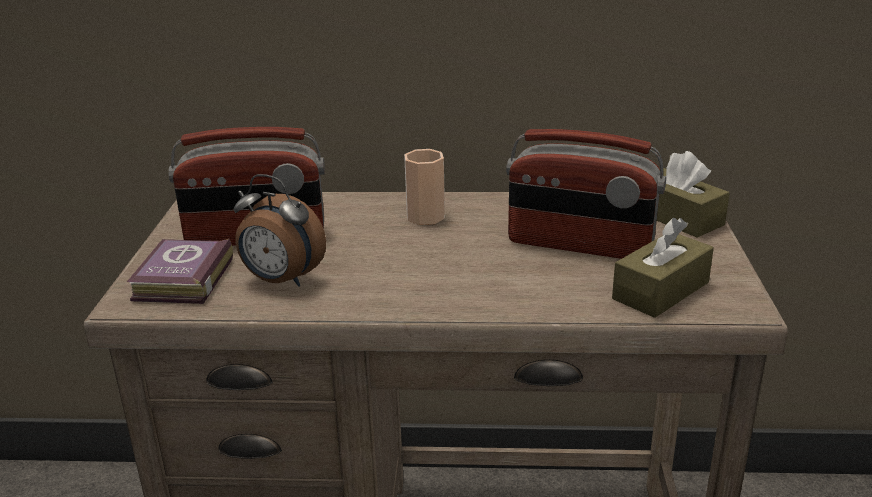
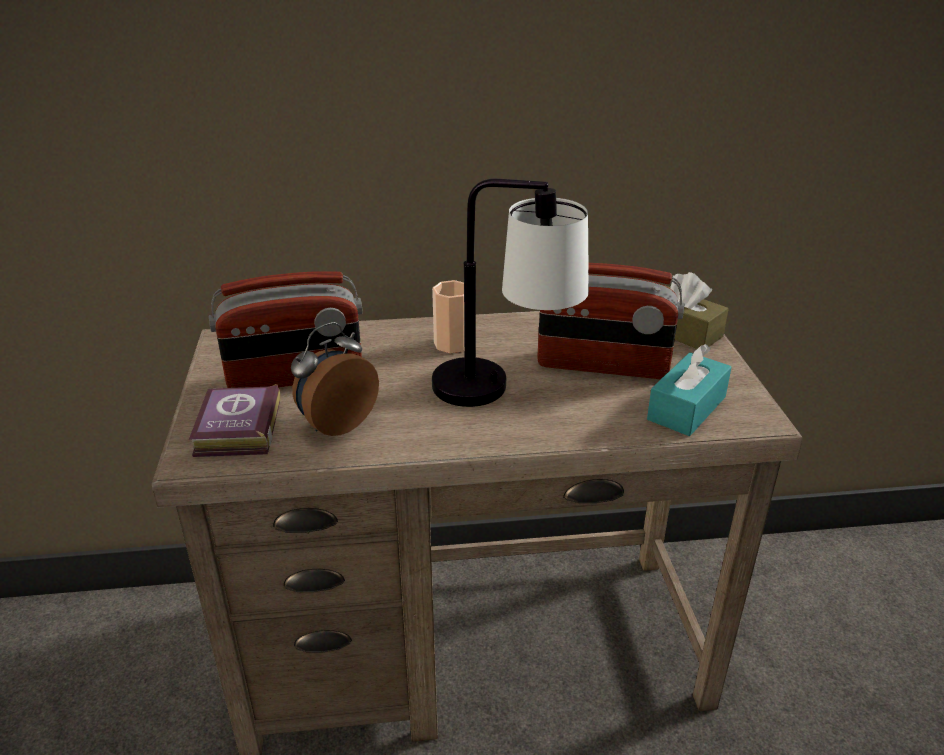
camera: 10 degrees left, 5 degrees up
(281, 280) = (336, 423): alarm clock -> alarm clock turned 120 degrees clockwise
(464, 264) = (504, 393): none -> table lamp
(660, 291) = (686, 408): brown tissue box -> turquoise tissue box

